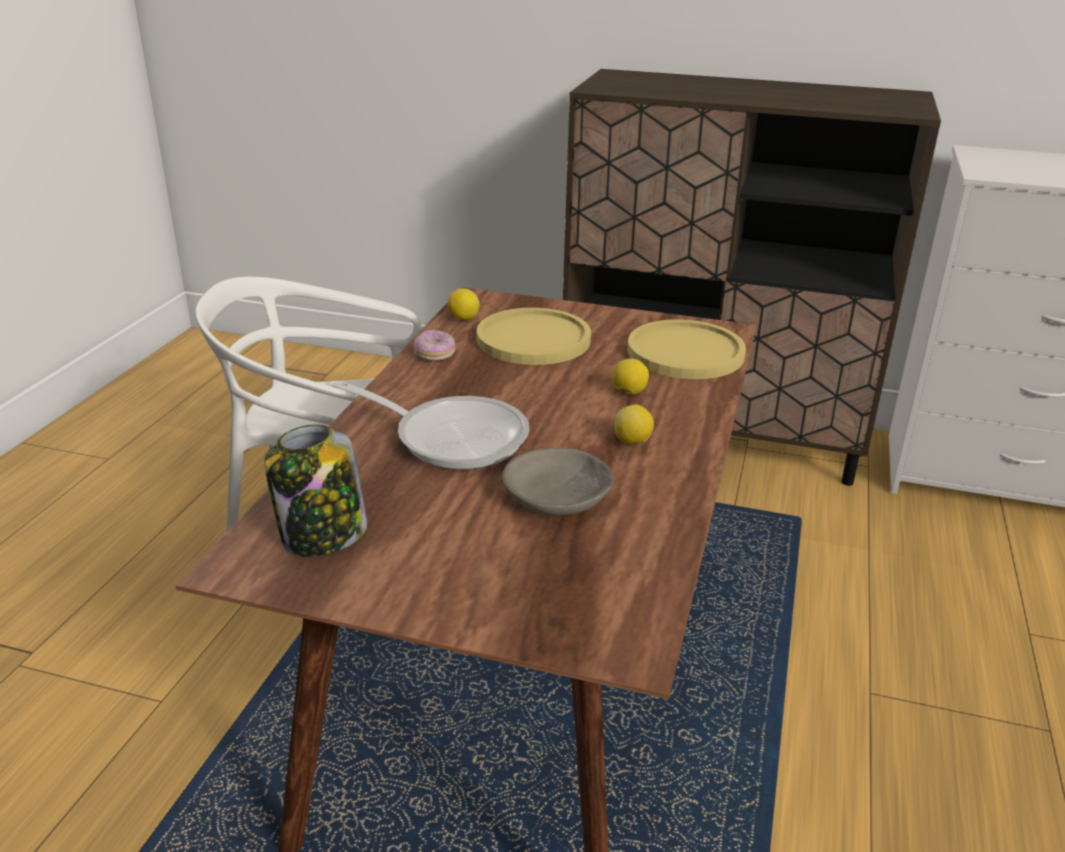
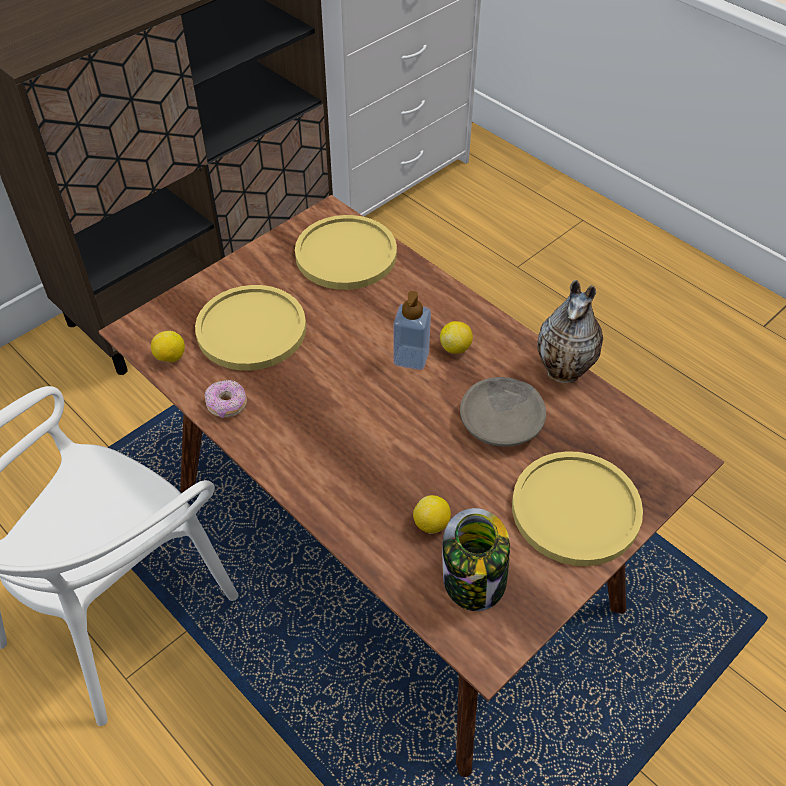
camera: 60 degrees left, 20 degrees up
(452, 437) = (380, 448): frying pan -> none
(473, 580) = (575, 509): none -> yellow plate
(589, 421) = (411, 358): none -> soap dispenser
(629, 392) = (384, 316): lemon -> lemon (431, 524)
(680, 521) = (565, 372): none -> vase

